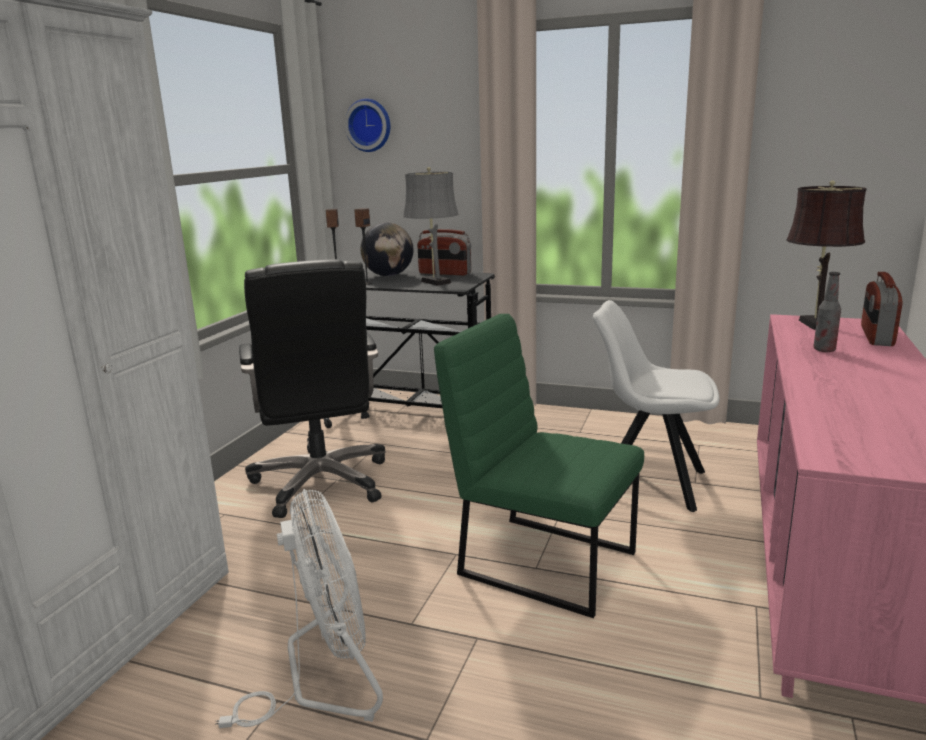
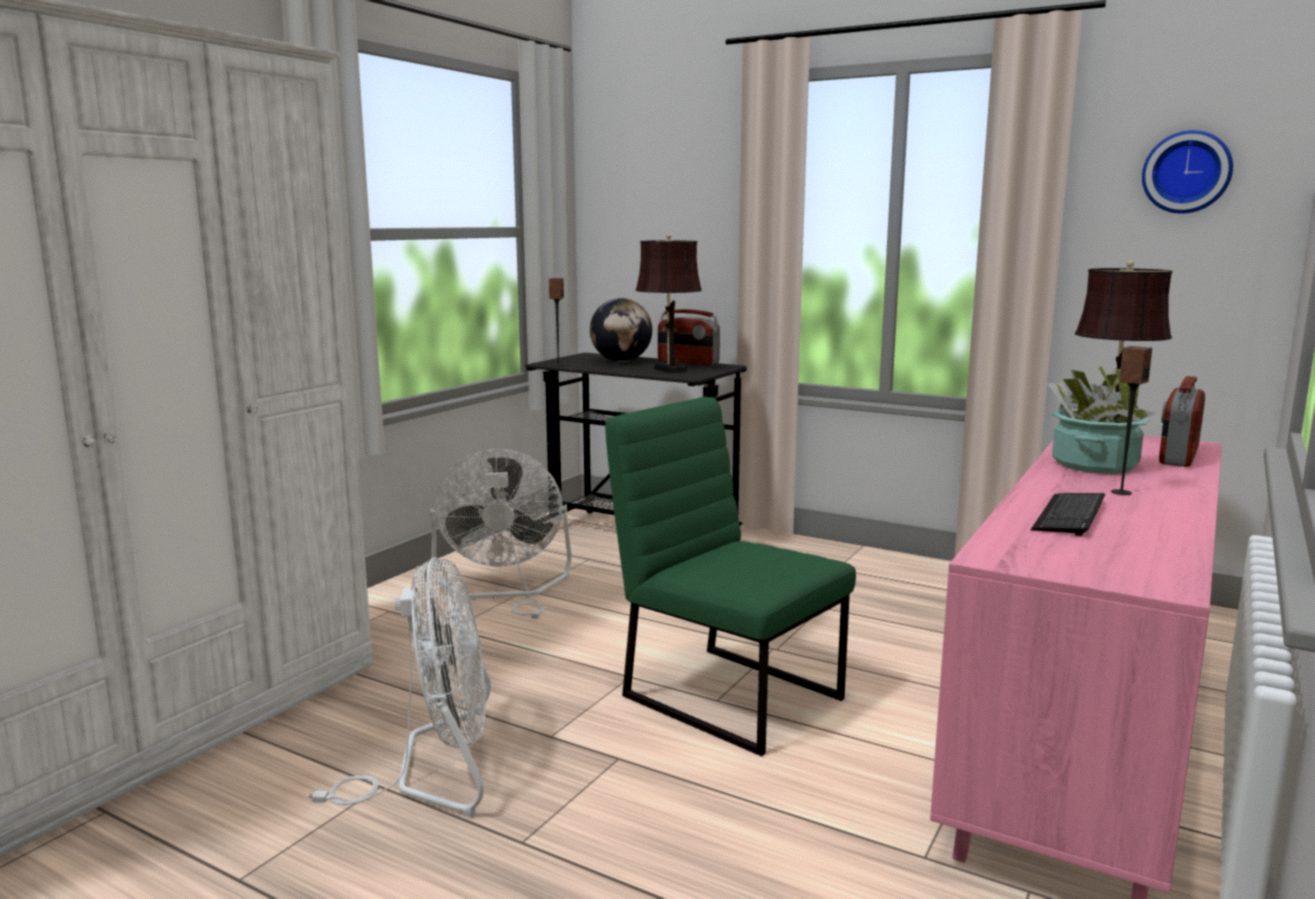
camera: 10 degrees right, 5 degrees down
(321, 482) = (506, 590): black office chair -> white fan
(367, 283) = (590, 367): speaker -> speaker (1120, 492)
(369, 125) = (619, 187): wall clock -> wall clock (1186, 172)
(434, 281) = (668, 369): grey table lamp -> brown table lamp
(650, 483) = (899, 630): white chair -> none
(824, 350) = (1094, 465): bottle -> potted plant
(849, 405) = (1069, 515): none -> keyboard

